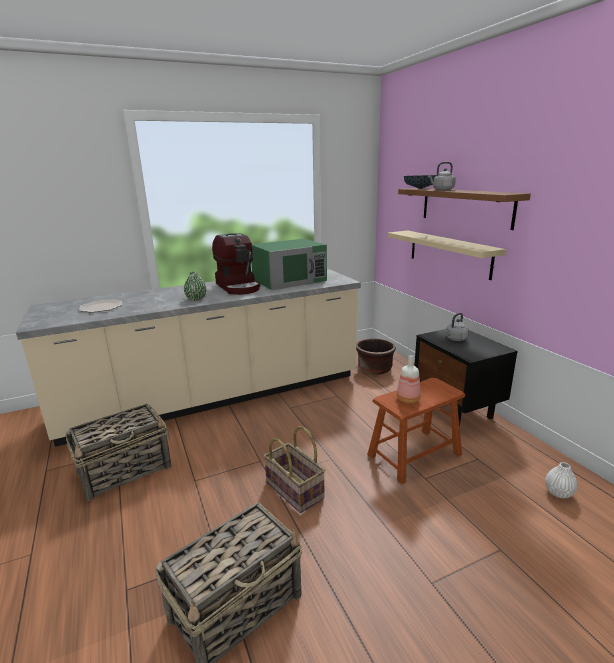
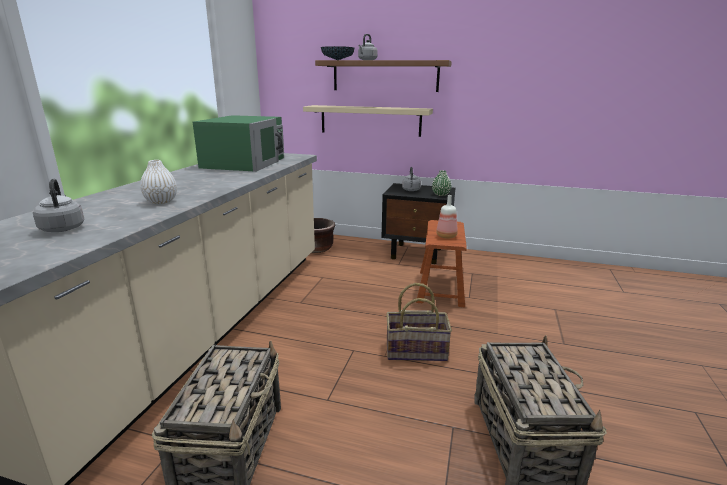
camera: 50 degrees left, 0 degrees up
(101, 307) = (63, 228): plate -> grey kettle
(196, 298) = (192, 192): green vase -> green vase (441, 194)
(238, 287) = (207, 175): coffee machine -> none
(558, 493) = (527, 271): white vase -> white vase (161, 201)

